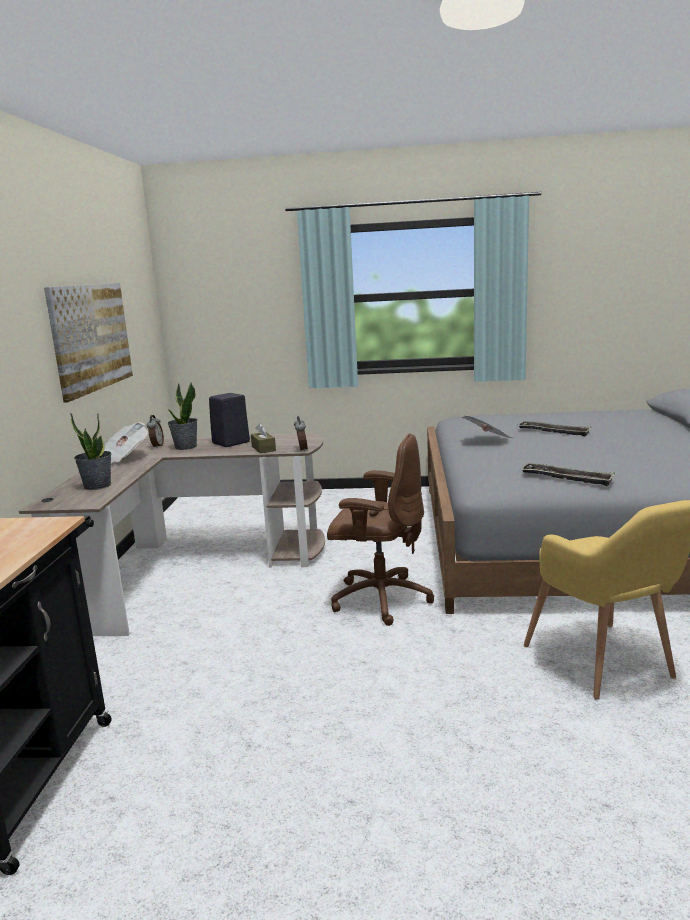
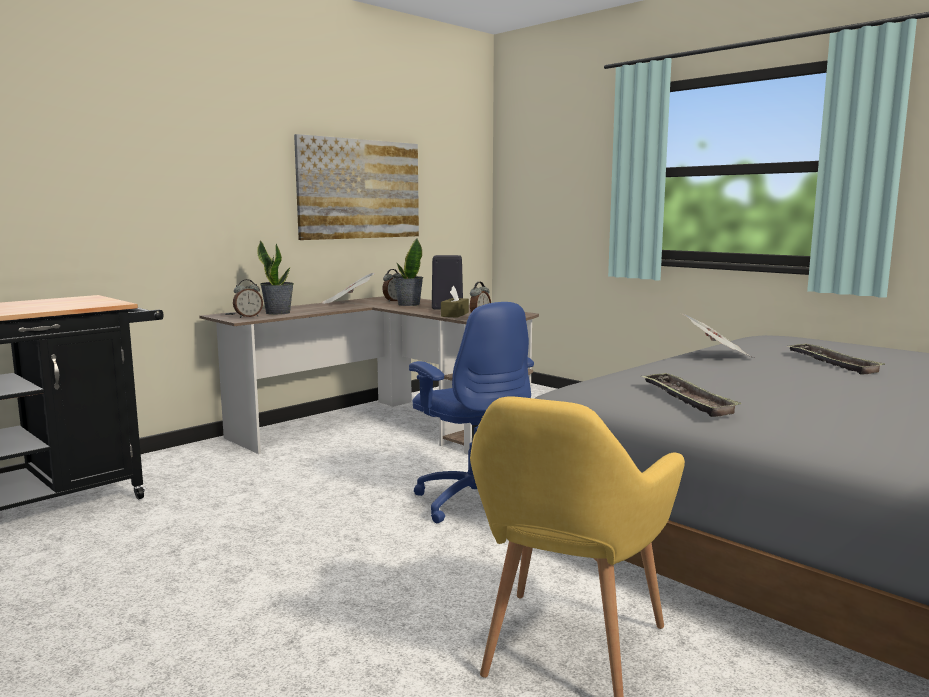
camera: 40 degrees right, 5 degrees down
(84, 498) = (248, 316): none -> alarm clock
(379, 599) = (474, 501): brown office chair -> blue office chair

